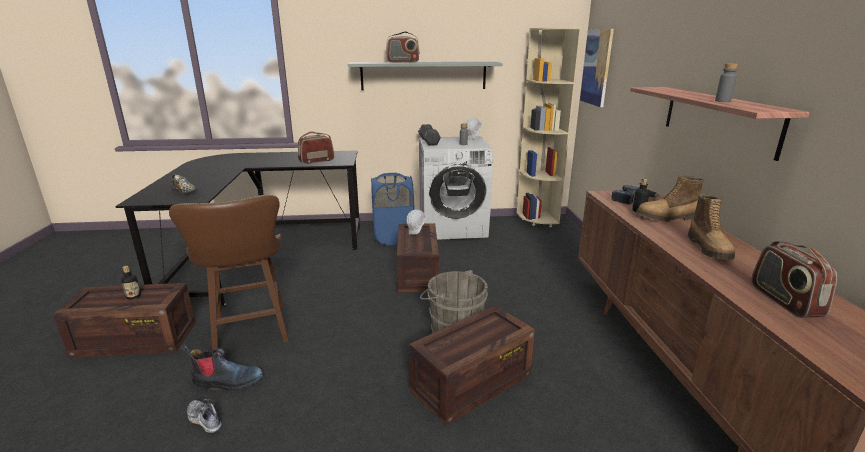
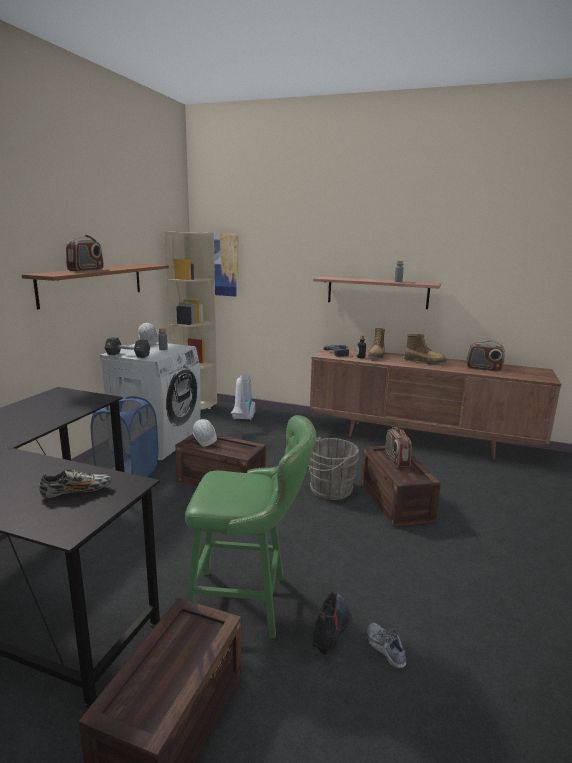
camera: 65 degrees left, 5 degrees down
(133, 296) = (170, 654): bottle -> none
(204, 420) = (385, 649): shoe -> shoe turned 90 degrees clockwise
(251, 335) = (251, 603): brown stool -> green stool
(316, 161) = (68, 408): radio -> radio (396, 460)
(423, 75) = (93, 284): grey shelf -> brown shelf
(549, 247) = (242, 420): none -> vacuum cleaner

